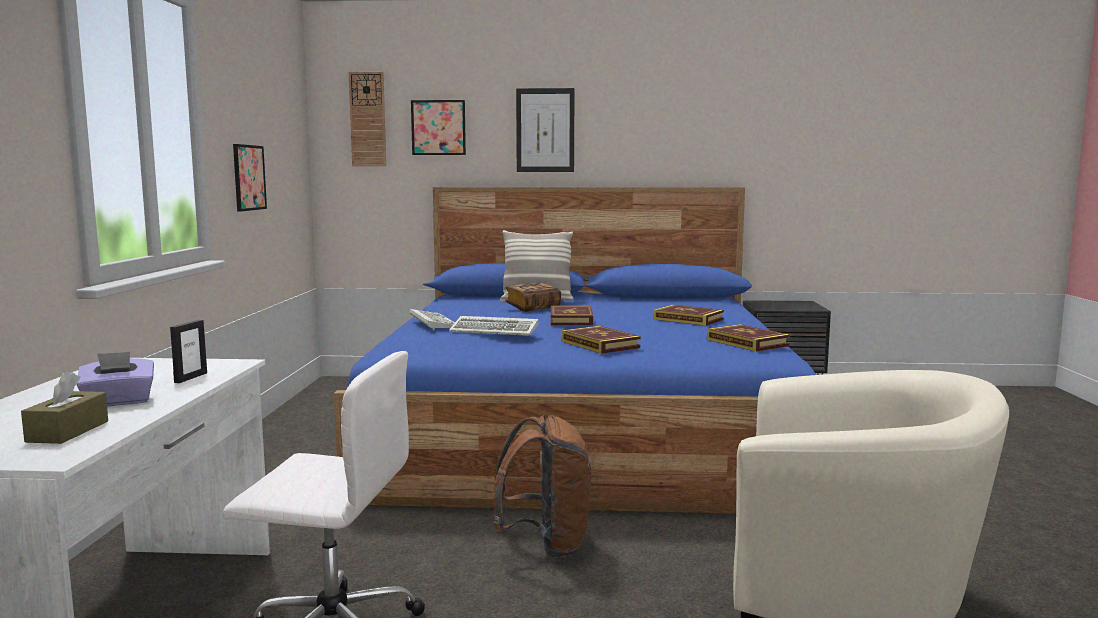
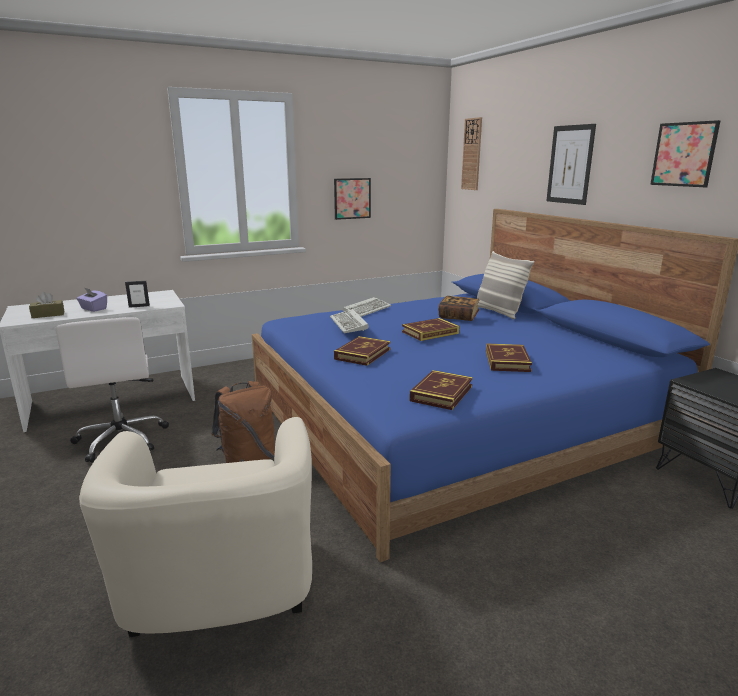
camera: 60 degrees right, 10 degrees up
(438, 127) = (506, 161): picture -> picture (684, 154)

